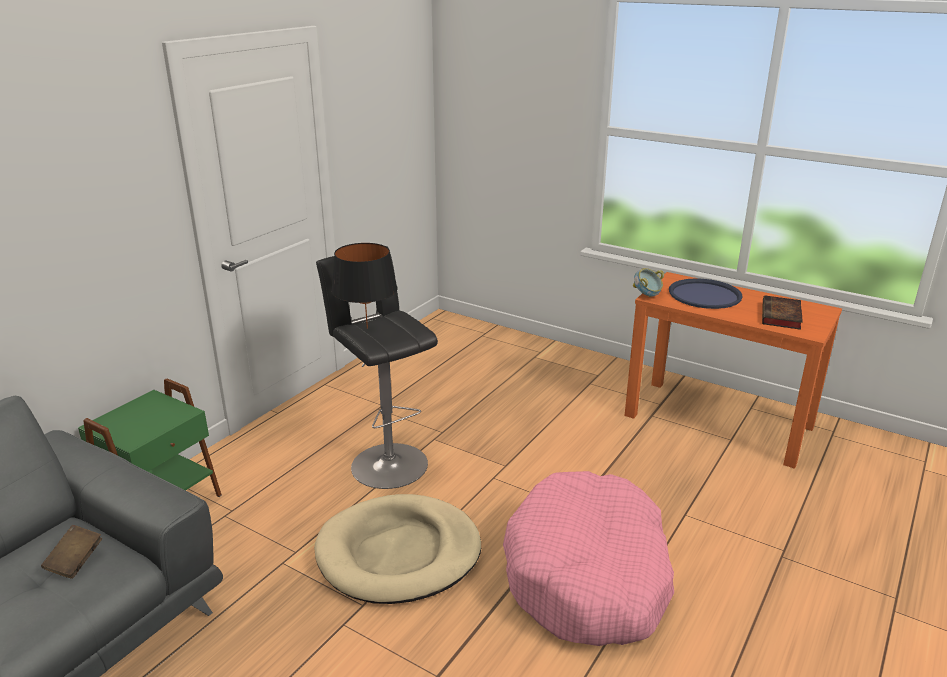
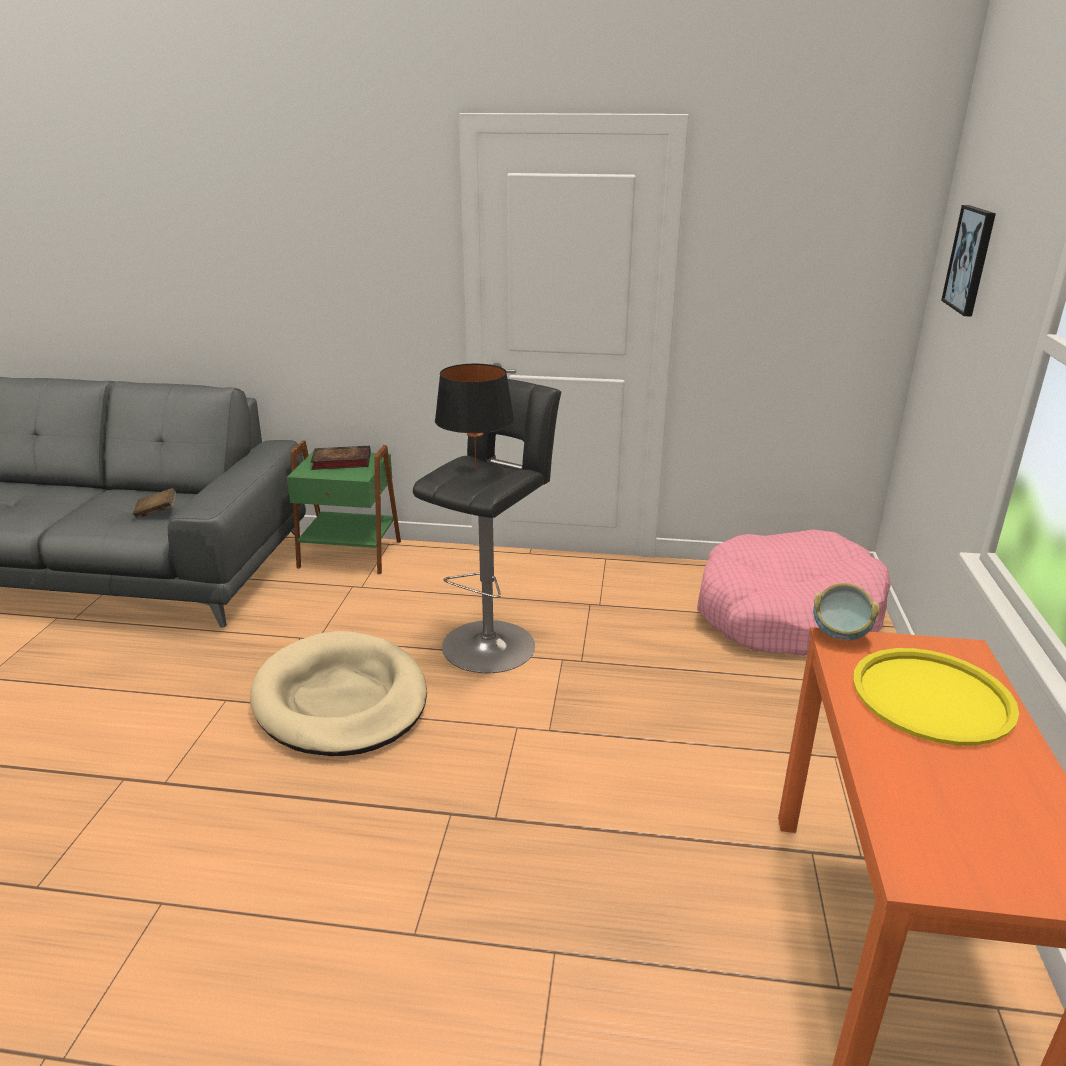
camera: 65 degrees right, 0 degrees up
(492, 98) = (970, 260): none -> picture
(588, 575) = (361, 865): pink dog bed -> pink dog bed (786, 614)
(705, 295) = (932, 697): blue tray -> yellow tray
(781, 316) = (956, 816): book -> book (340, 462)

